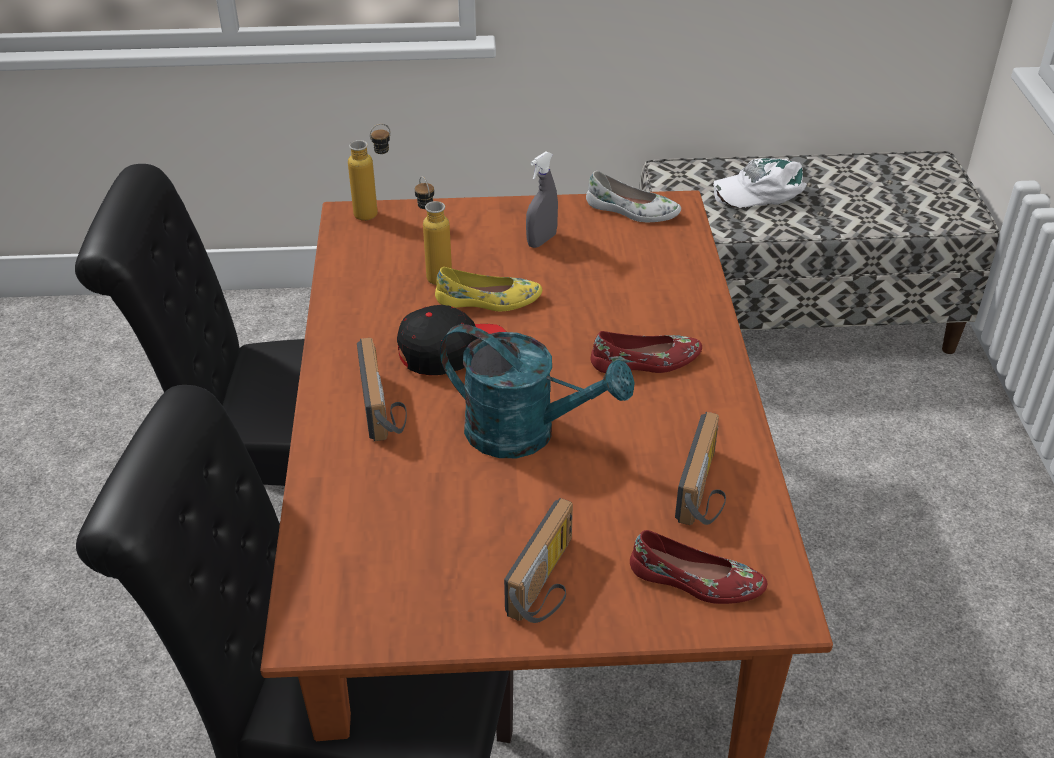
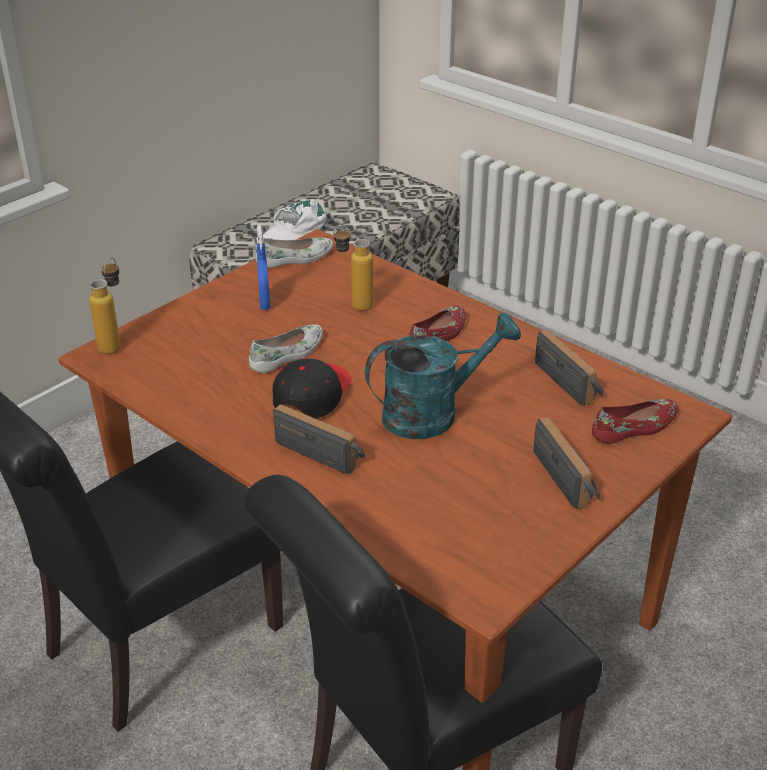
camera: 45 degrees left, 5 degrees down
(434, 273) = (223, 358): bottle -> bottle (353, 304)
(488, 301) = (288, 355): yellow shoe -> white shoe
(541, 240) = (265, 303): grey spray bottle -> blue spray bottle

